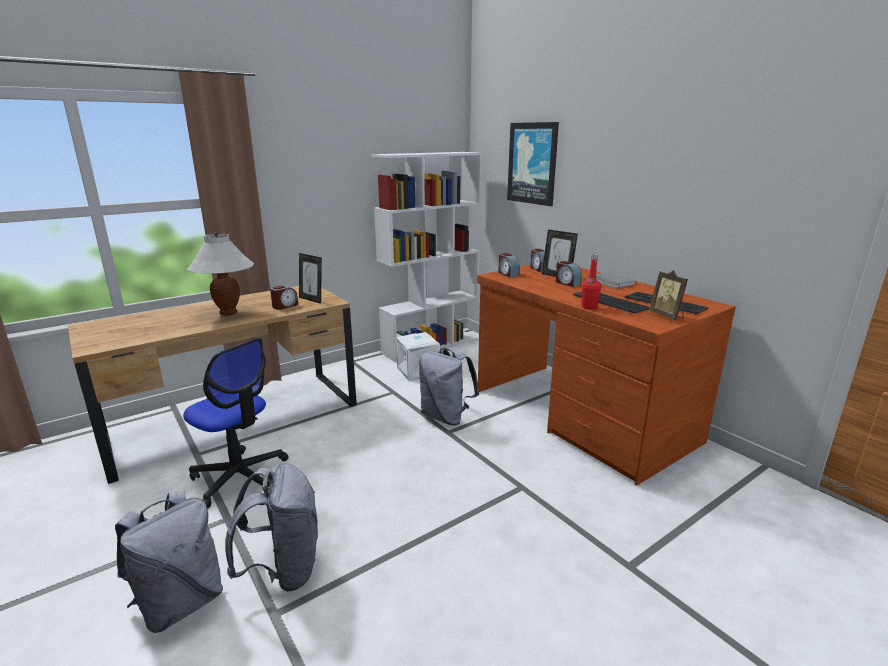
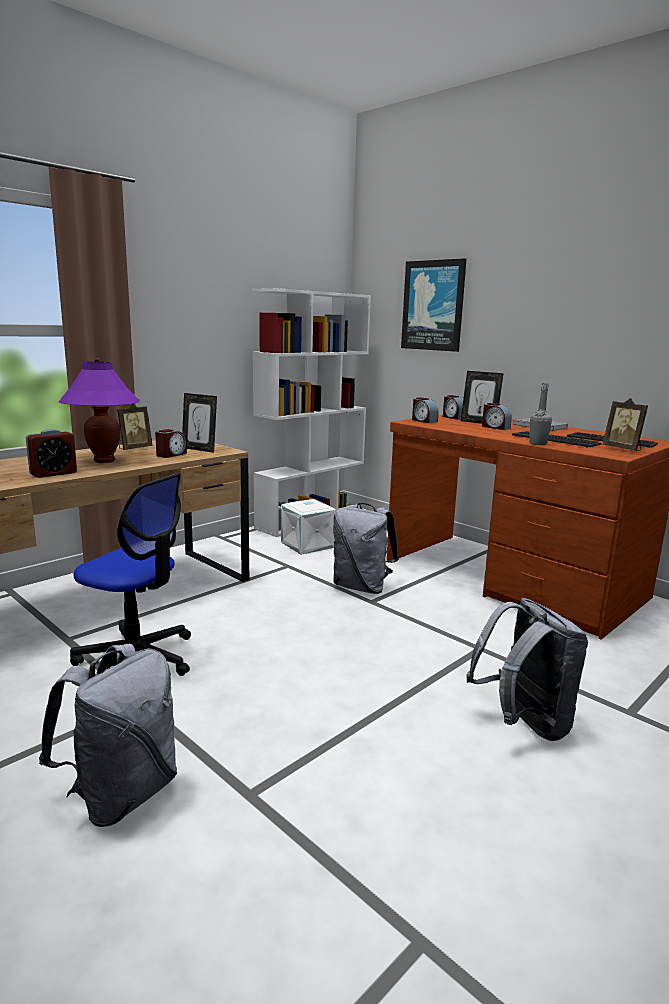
camera: 10 degrees left, 5 degrees down
(180, 328) = (53, 473): none -> alarm clock
(228, 313) = (104, 461): white table lamp -> purple table lamp
(261, 298) = (134, 448): none -> picture frame
(284, 570) = (239, 748): grey backpack -> grey backpack (524, 723)
(589, 307) = (538, 443): red bottle -> grey bottle

